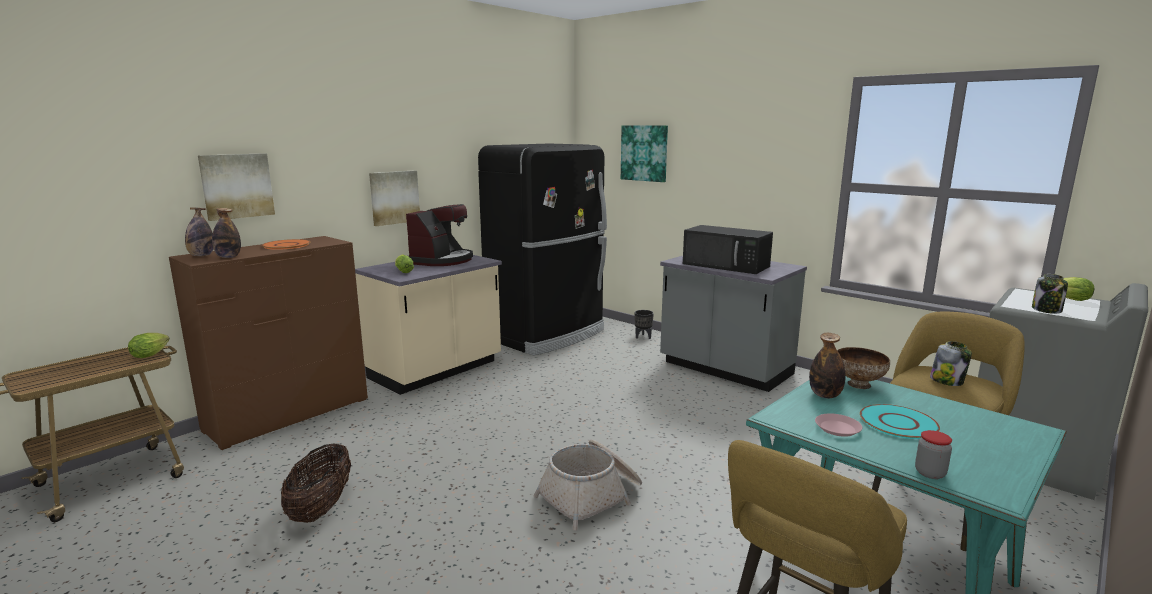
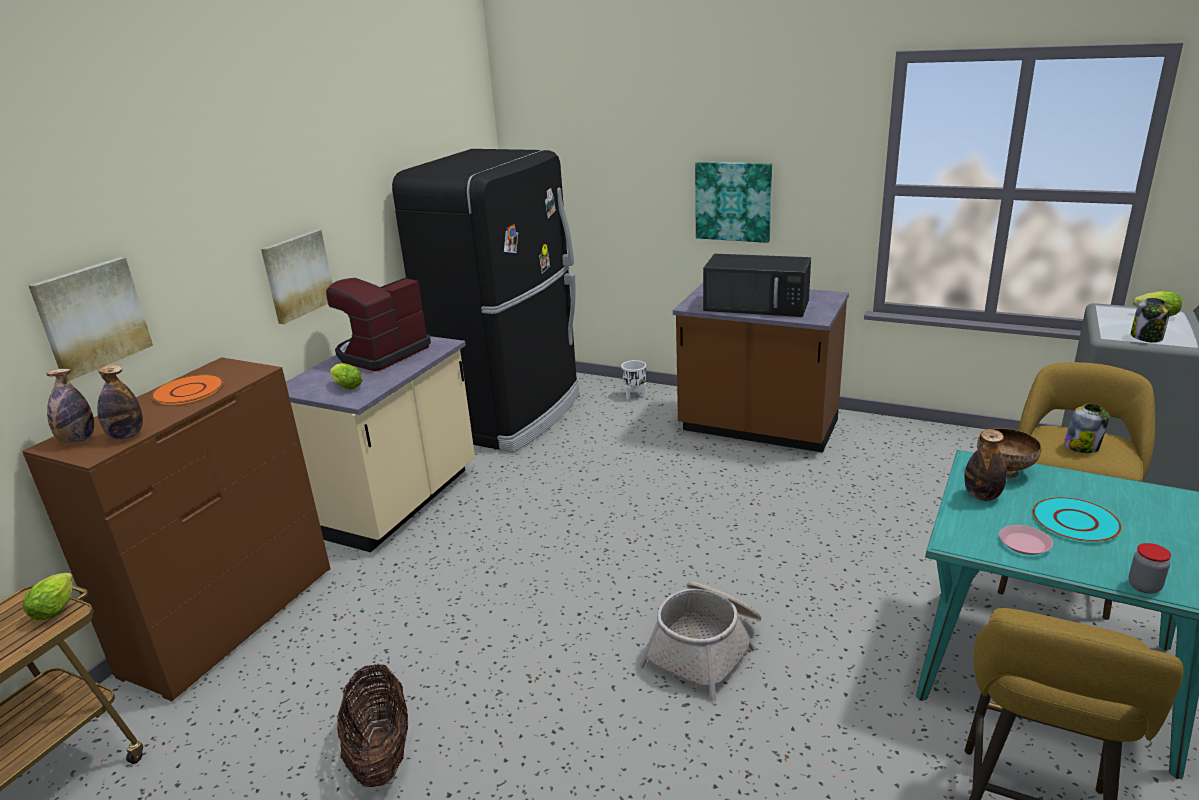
camera: 15 degrees left, 10 degrees up
(442, 260) = (381, 353): coffee machine -> coffee machine turned 150 degrees counterclockwise
(643, 337) = (635, 395): black planter -> white planter
(644, 153) = (609, 152): picture -> picture (733, 201)
(725, 369) = (758, 428): grey counter -> brown counter

